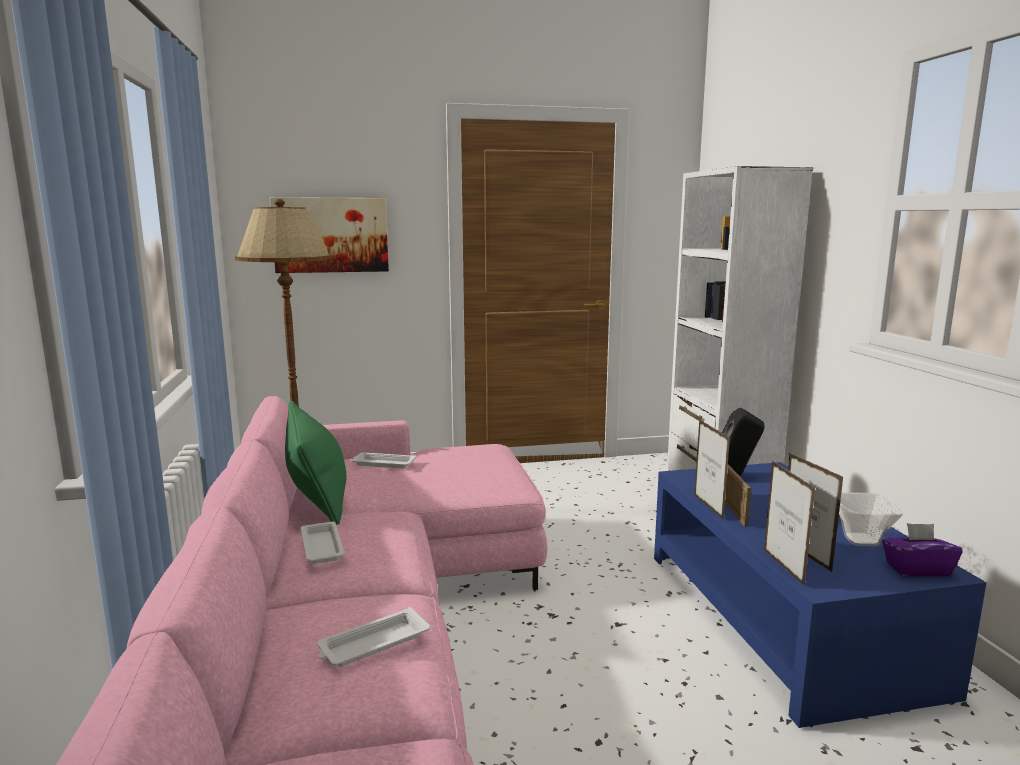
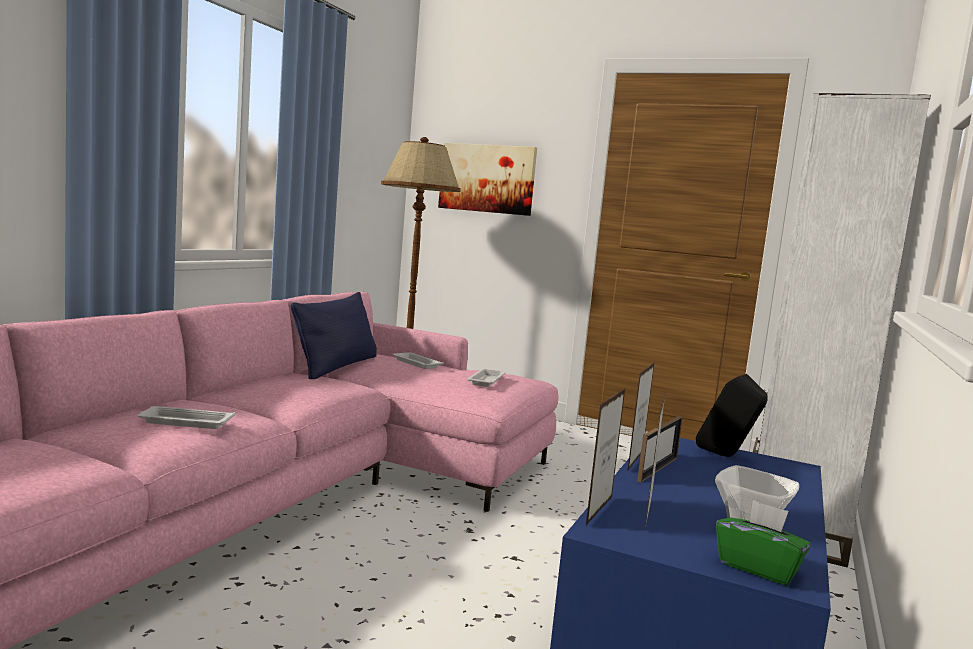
camera: 35 degrees right, 5 degrees down
(317, 496) = (337, 367): green pillow -> blue pillow
(322, 546) = (272, 382): white tray -> white tray (486, 380)
(917, 569) = (758, 568): purple tissue box -> green tissue box

